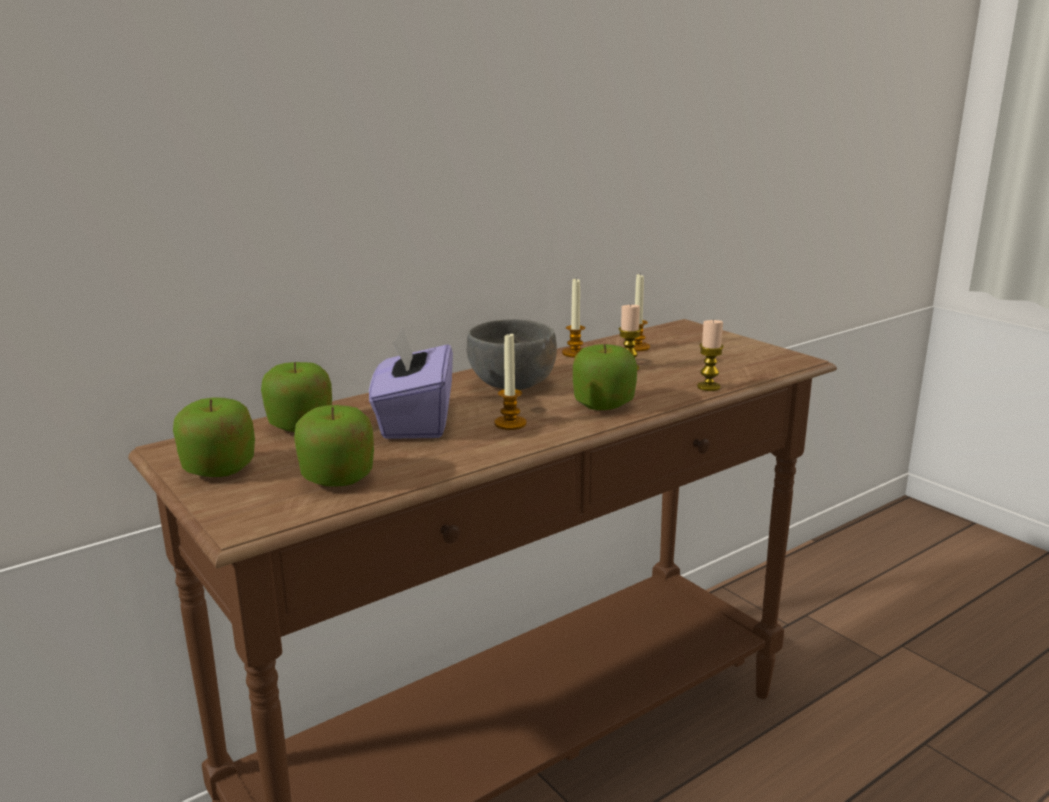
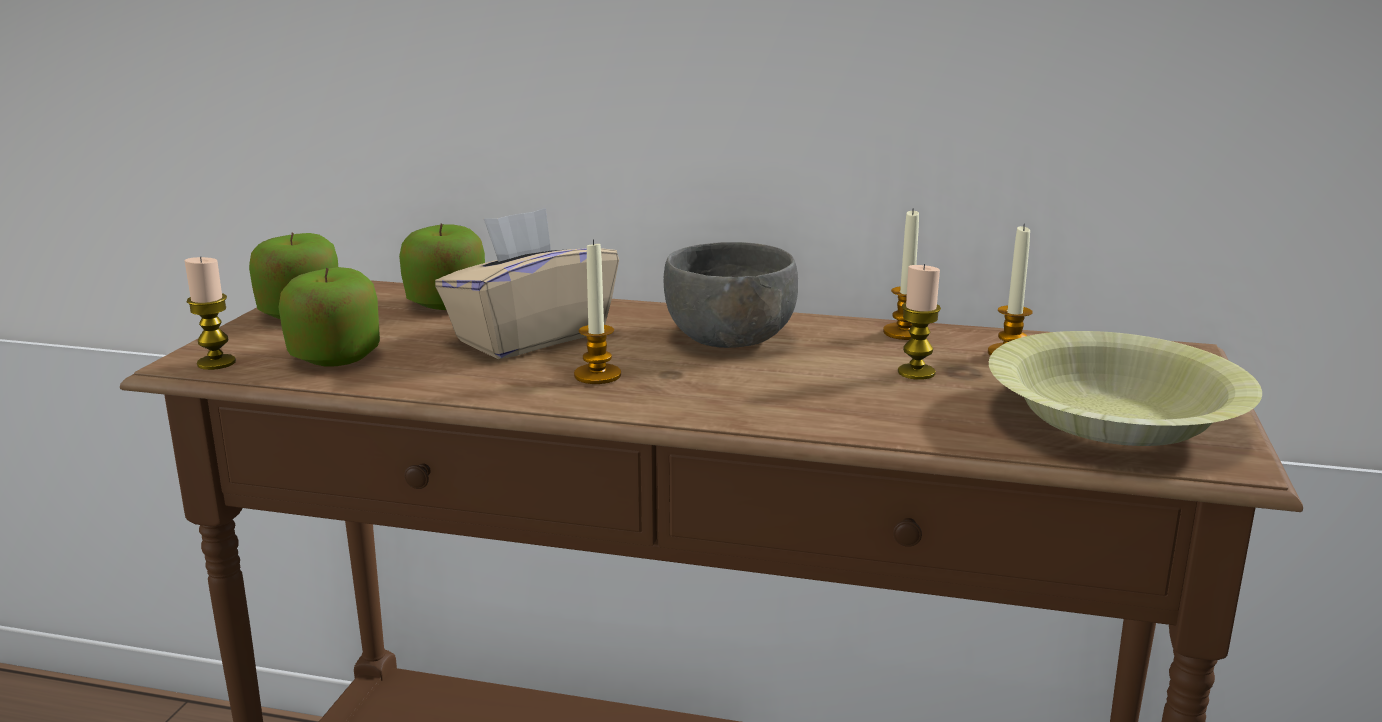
camera: 50 degrees right, 0 degrees up
(414, 422) = (530, 337): purple tissue box -> beige tissue box
(604, 404) = (752, 398): apple -> none
(708, 387) = (948, 436): candle -> candle (216, 363)
(734, 358) = (1113, 419): none -> yellow bowl

